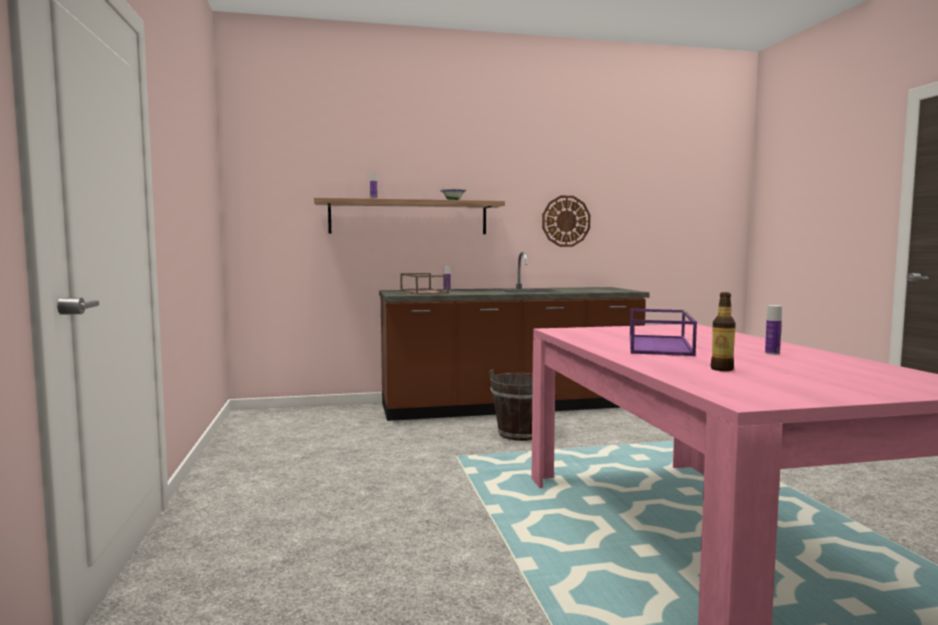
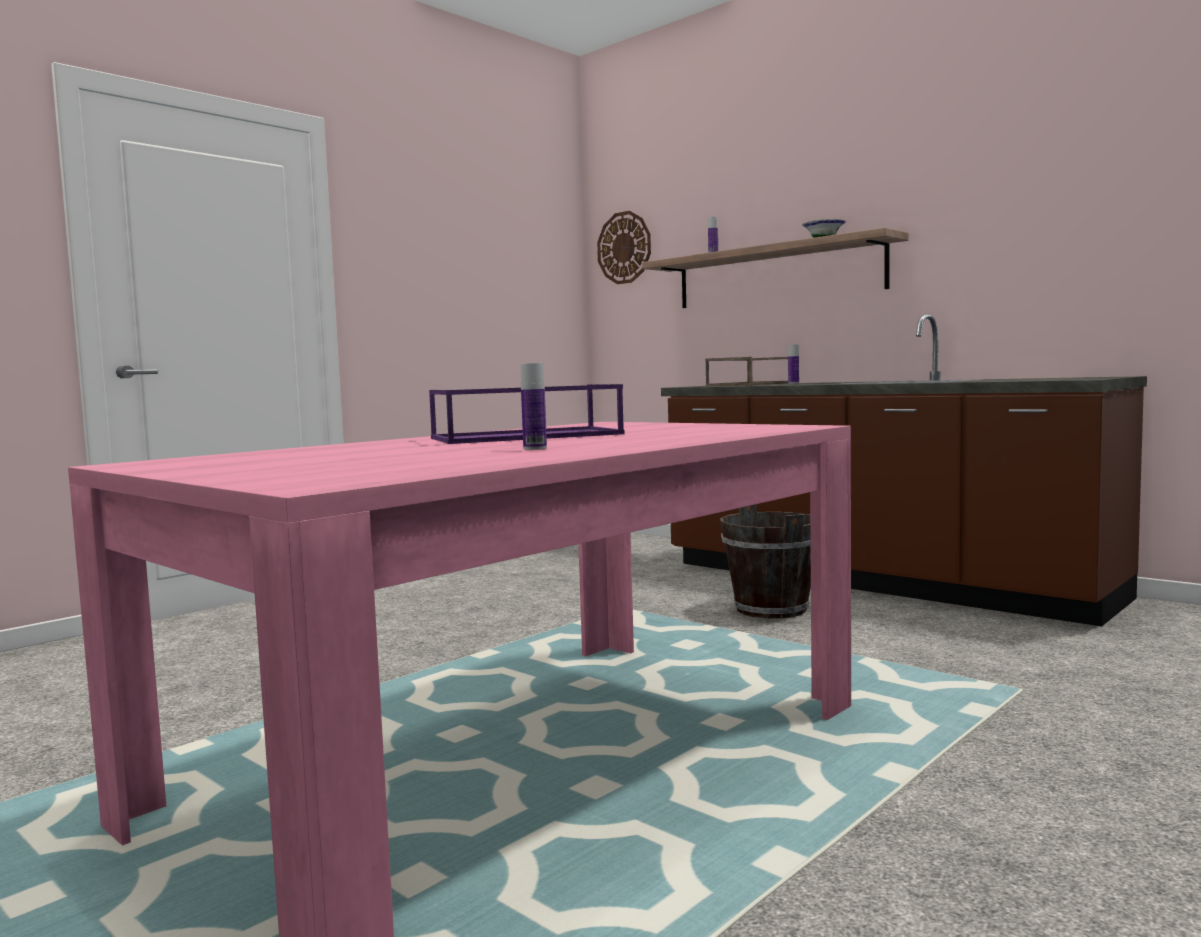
camera: 55 degrees right, 0 degrees up
(566, 221) = (1042, 248): wall clock -> wall clock (624, 248)
(722, 369) = (345, 451): bottle -> none

